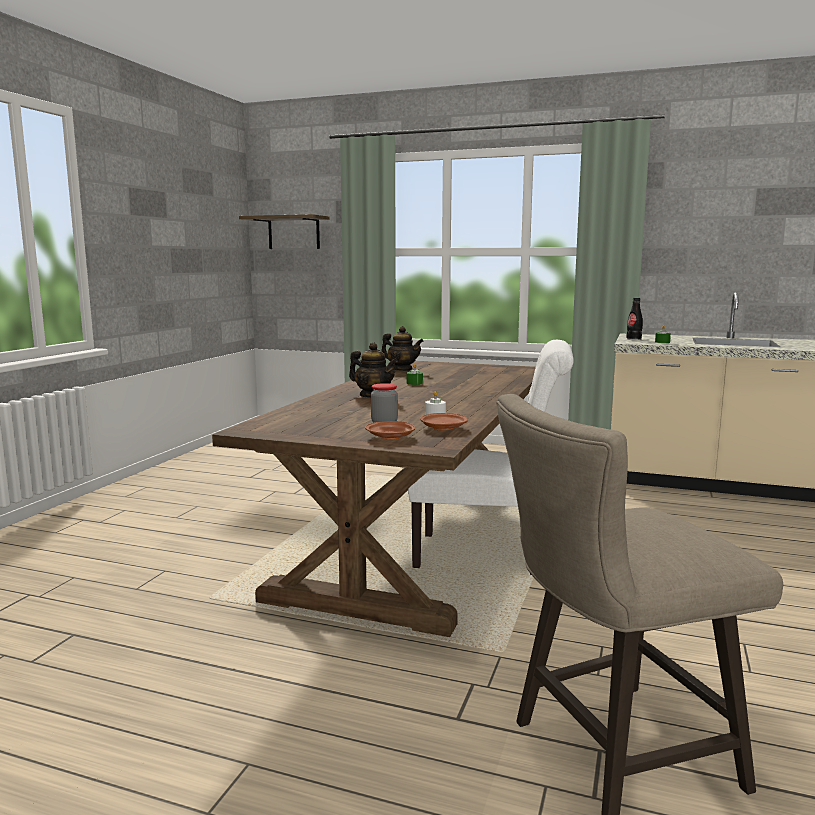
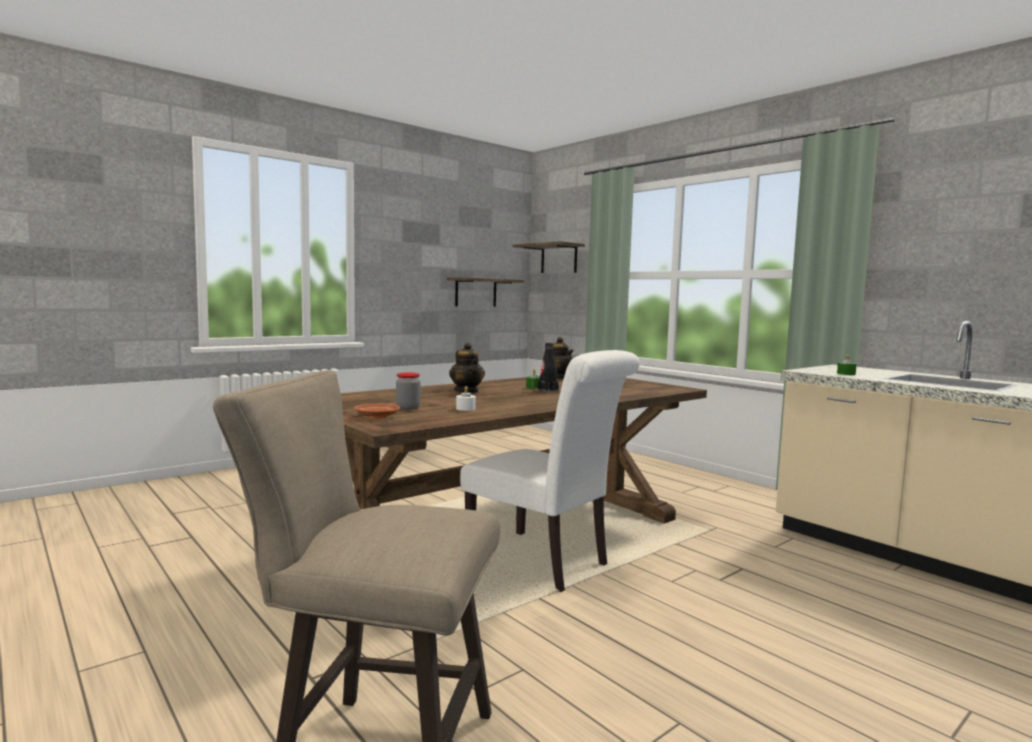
camera: 30 degrees right, 5 degrees down
(206, 275) = (475, 292): none -> shelf
(443, 428) = (438, 417): brown plate -> none
(633, 339) = (824, 369): black bottle -> black bottle (547, 390)

